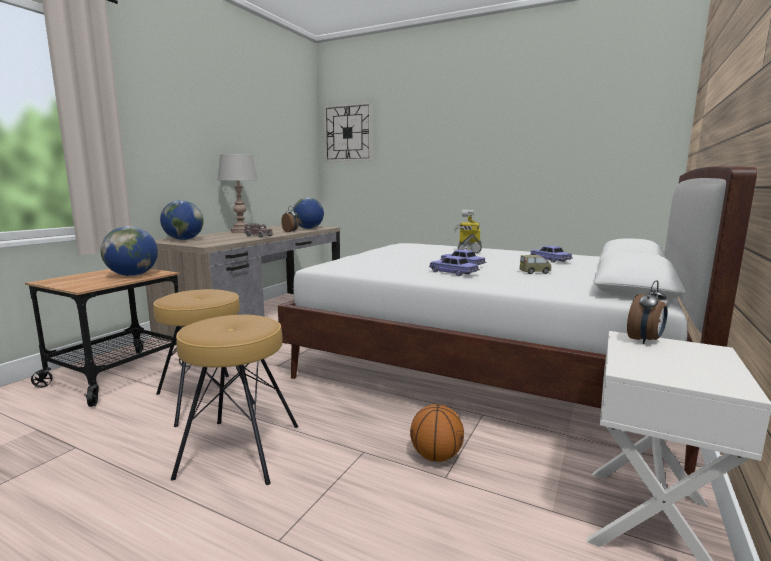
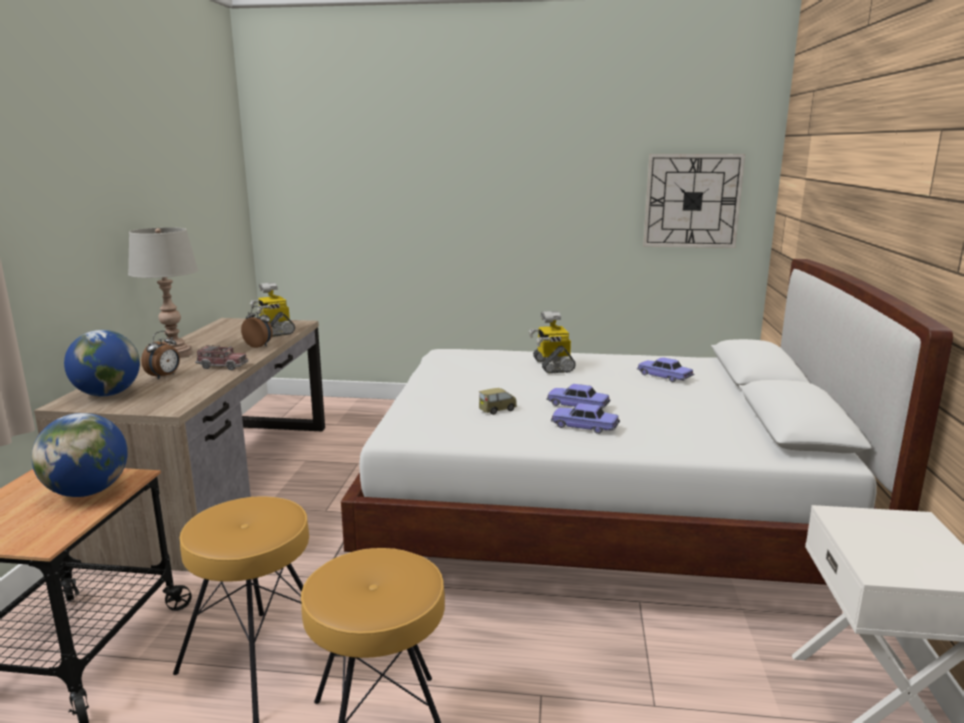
camera: 20 degrees left, 5 degrees up
(308, 228) = (274, 331): globe -> toy robot
(348, 133) = (300, 160): wall clock -> wall clock (692, 201)
(436, 456) = (627, 679): basketball -> none
(535, 272) = (672, 409): toy car -> toy car (498, 410)
(645, 340) = (856, 517): alarm clock -> alarm clock (164, 376)

